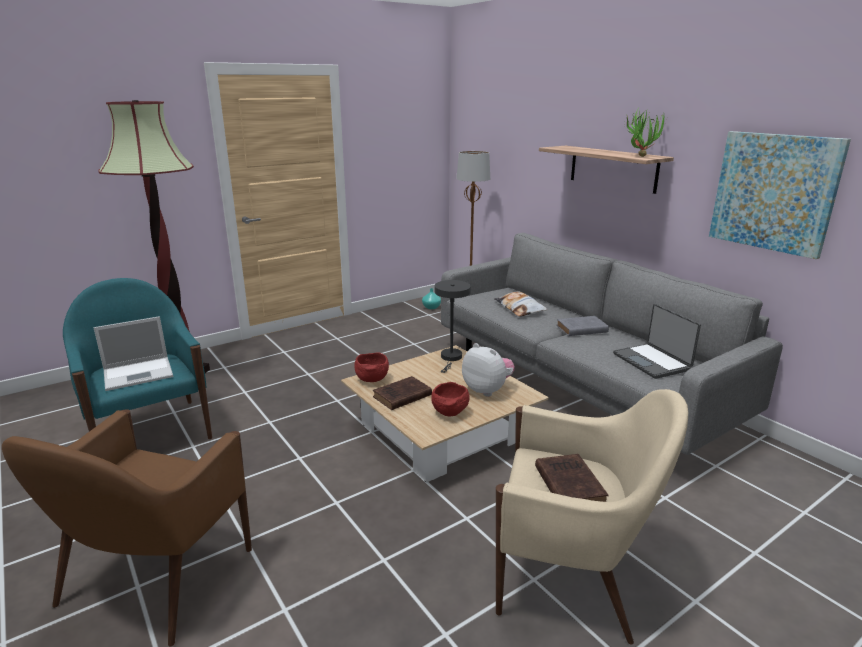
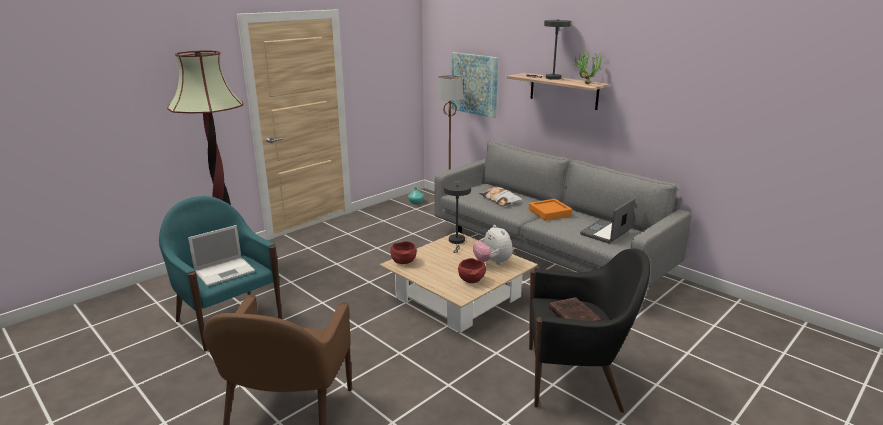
camera: 10 degrees left, 0 degrees up
(401, 396) = (431, 272): brown book -> none
(487, 390) = (492, 262): plush toy -> plush toy turned 150 degrees counterclockwise
(570, 574) = (575, 378): beige armchair -> black armchair
(580, 329) = (549, 213): grey book -> orange tray
(594, 150) = (550, 78): none -> grey table lamp
(652, 362) = (606, 233): laptop -> laptop turned 75 degrees clockwise
(774, 192) = (680, 110): picture -> picture (474, 84)

